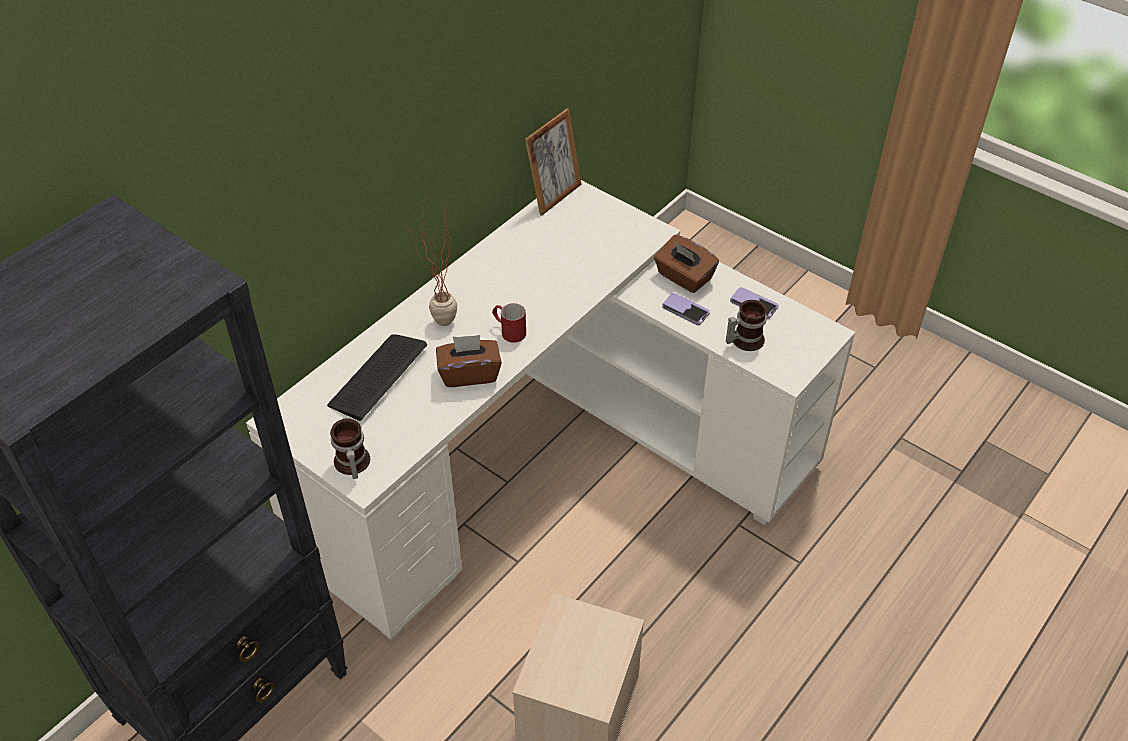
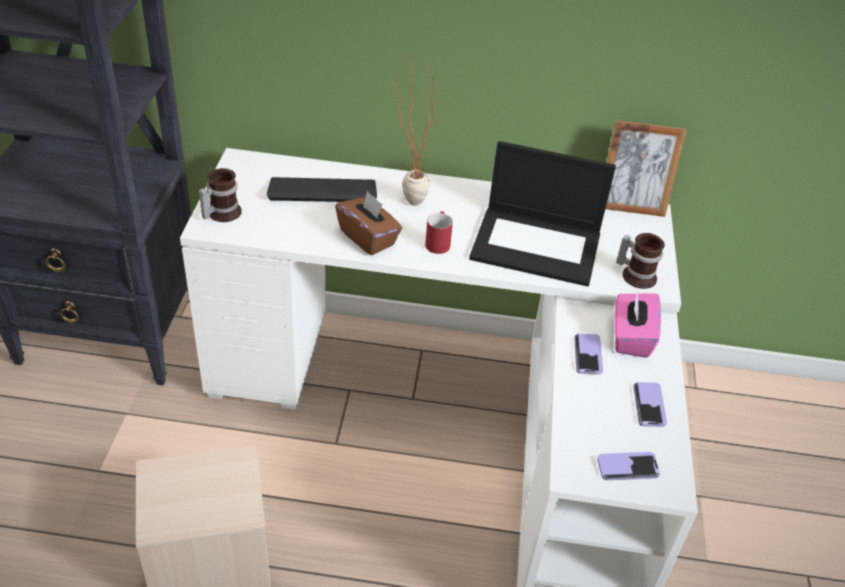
camera: 55 degrees right, 5 degrees down
(559, 273) = (537, 245): none -> laptop
(684, 277) = (630, 337): brown tissue box -> pink tissue box
(744, 339) = (591, 415): mug -> mug (636, 274)
(800, 345) = (627, 467): none -> phone

